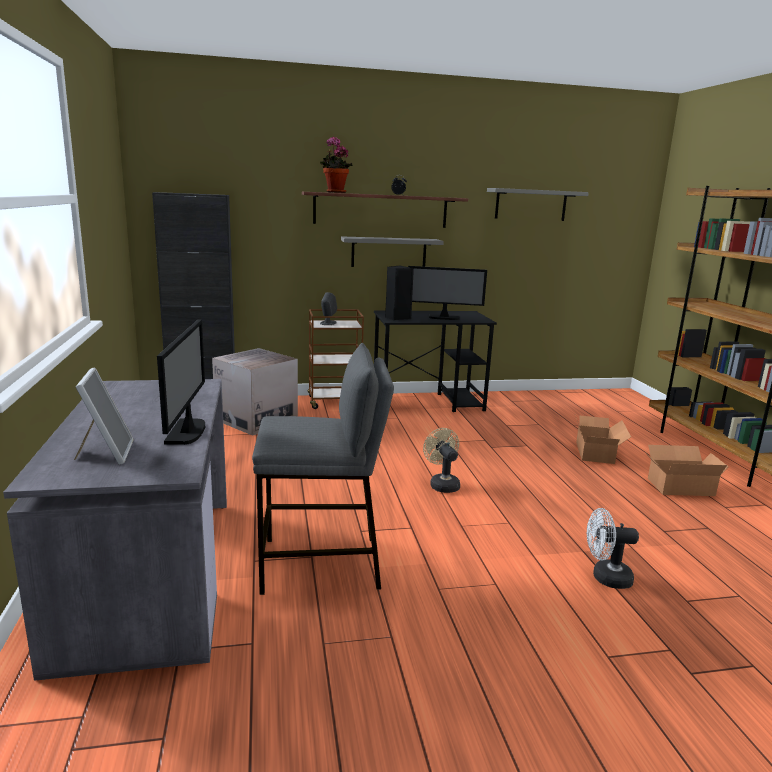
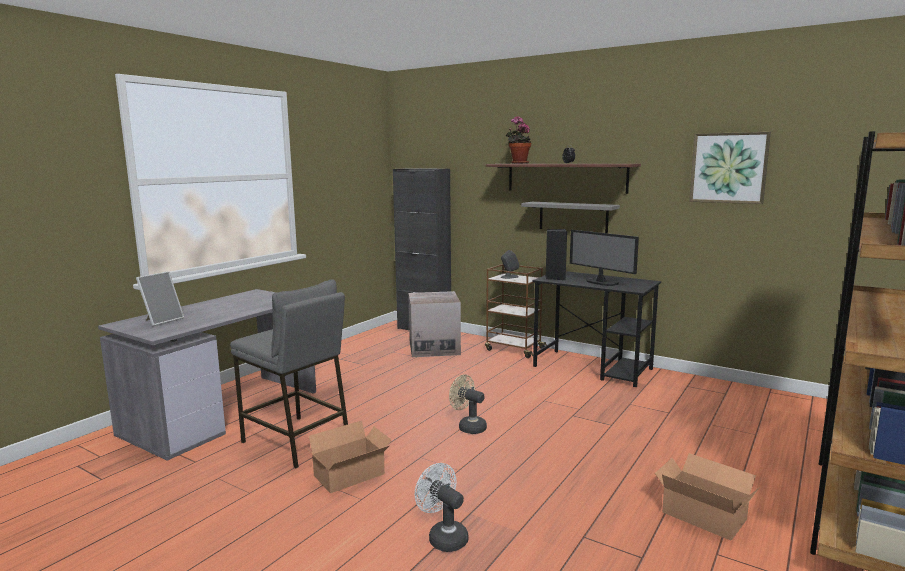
camera: 45 degrees right, 5 degrees down
(187, 432) = (213, 320): monitor -> none
(442, 484) = (468, 427): beige fan -> beige fan turned 75 degrees counterclockwise
(531, 204) = (728, 168): grey shelf -> picture
(596, 452) = (676, 454): cardboard box -> cardboard box (352, 475)

